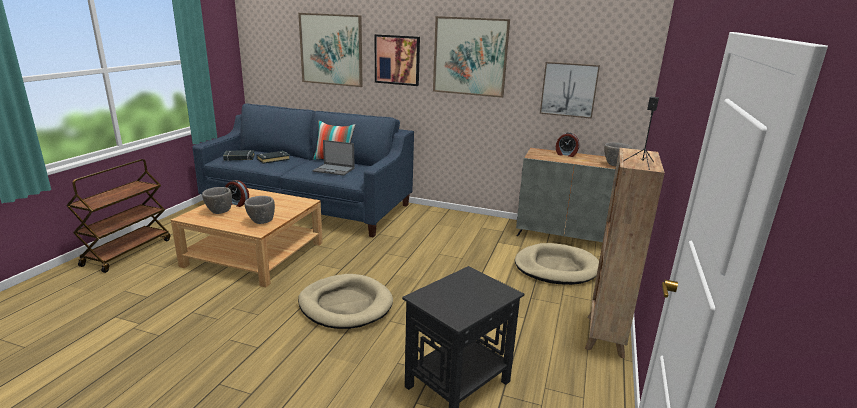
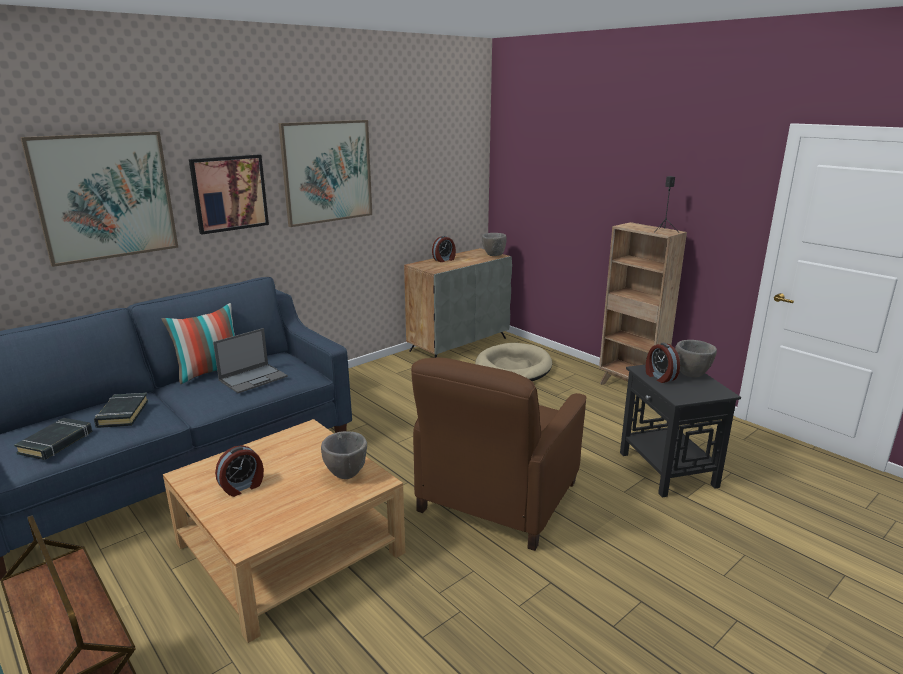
camera: 60 degrees left, 0 degrees up
(219, 212) = (262, 507): grey bowl -> grey bowl (691, 375)
(345, 305) = (497, 498): beige dog bed -> brown armchair
(460, 283) = (659, 377): none -> alarm clock
(569, 89) = (428, 191): picture -> none

